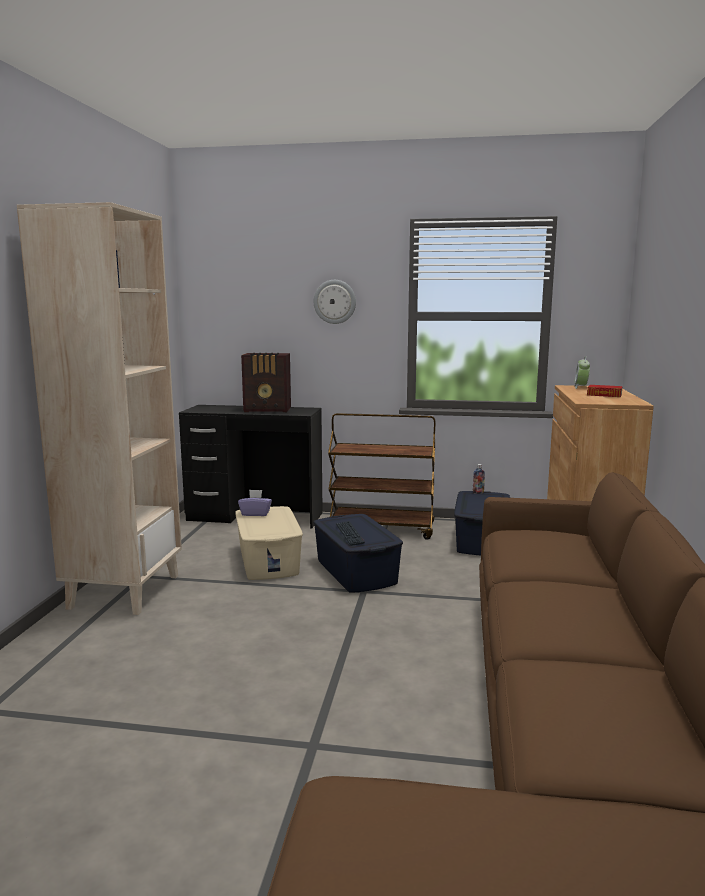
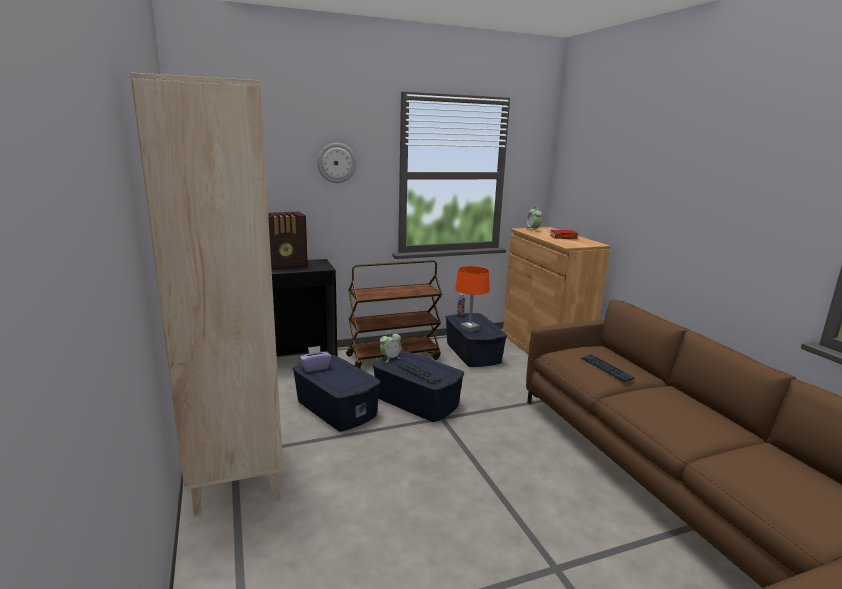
camera: 30 degrees left, 5 degrees up
(269, 561) = (336, 408): beige storage box -> blue storage box
(339, 517) = (390, 358): none -> alarm clock
(470, 506) = (469, 329): none -> orange table lamp
(542, 554) = (606, 368): none -> keyboard

